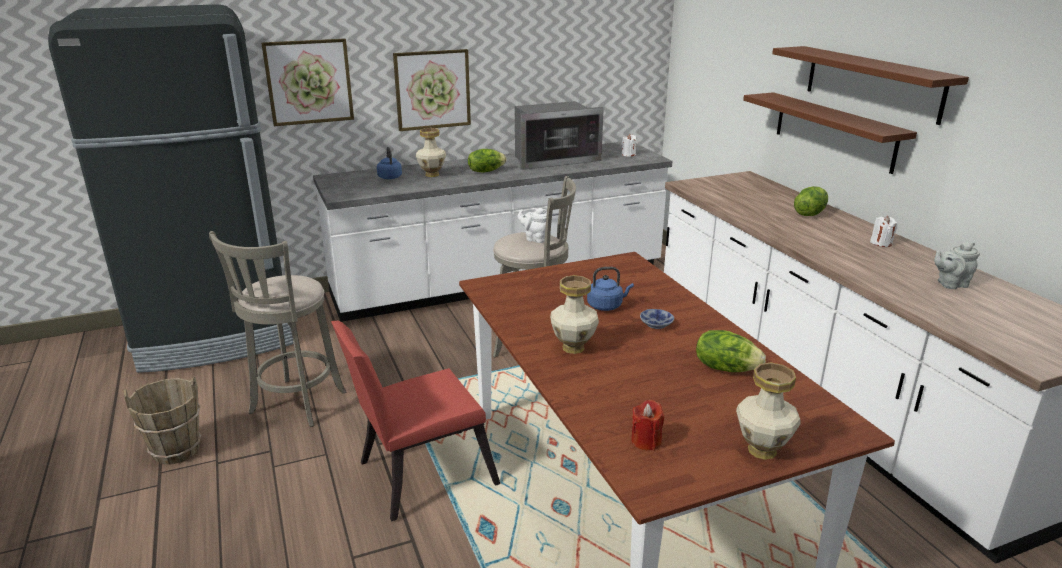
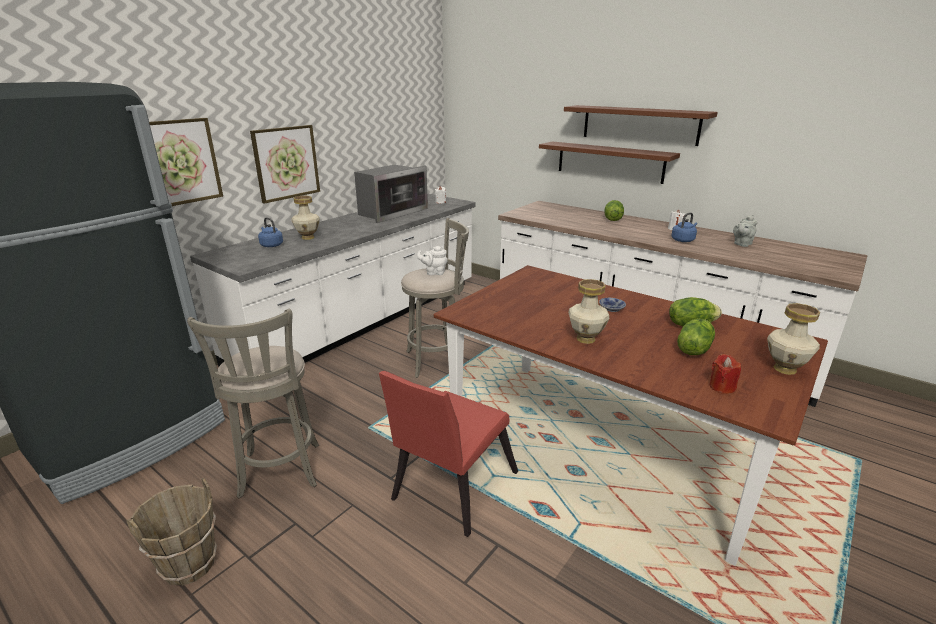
camera: 30 degrees left, 0 degrees up
(486, 171) = (350, 228): lettuce -> lettuce (693, 349)
(606, 306) = (564, 305): blue kettle -> blue kettle (683, 240)

